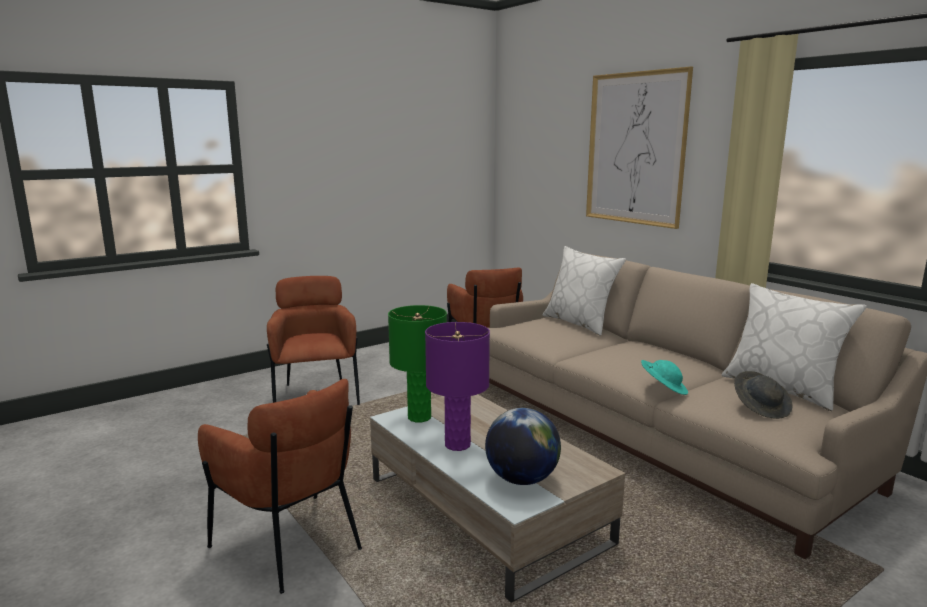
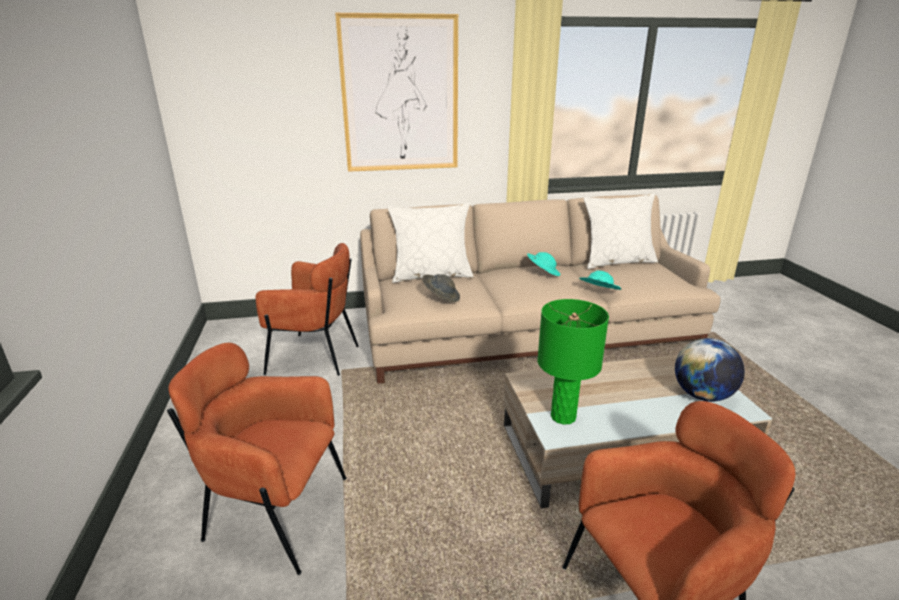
camera: 65 degrees left, 10 degrees up
(457, 445) = (633, 410): purple table lamp -> none
(662, 357) = (542, 273): none -> turquoise hat
(761, 407) = (647, 276): grey hat -> grey hat (441, 297)

